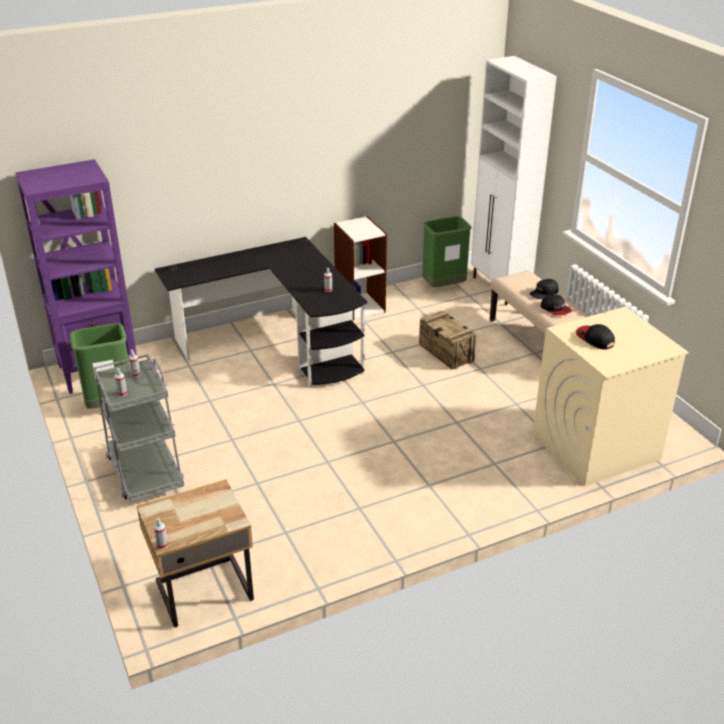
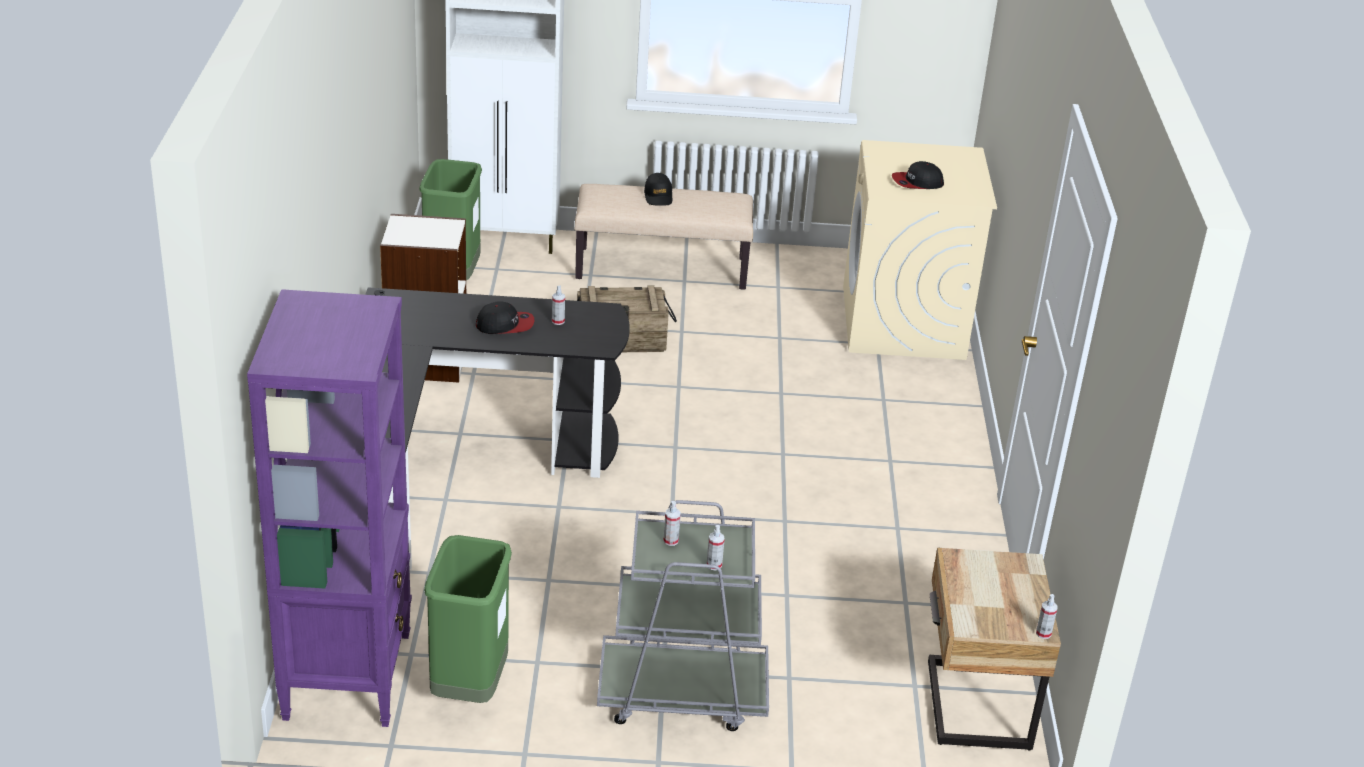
camera: 65 degrees left, 0 degrees up
(556, 309) = (704, 204): cap -> cap (505, 324)

